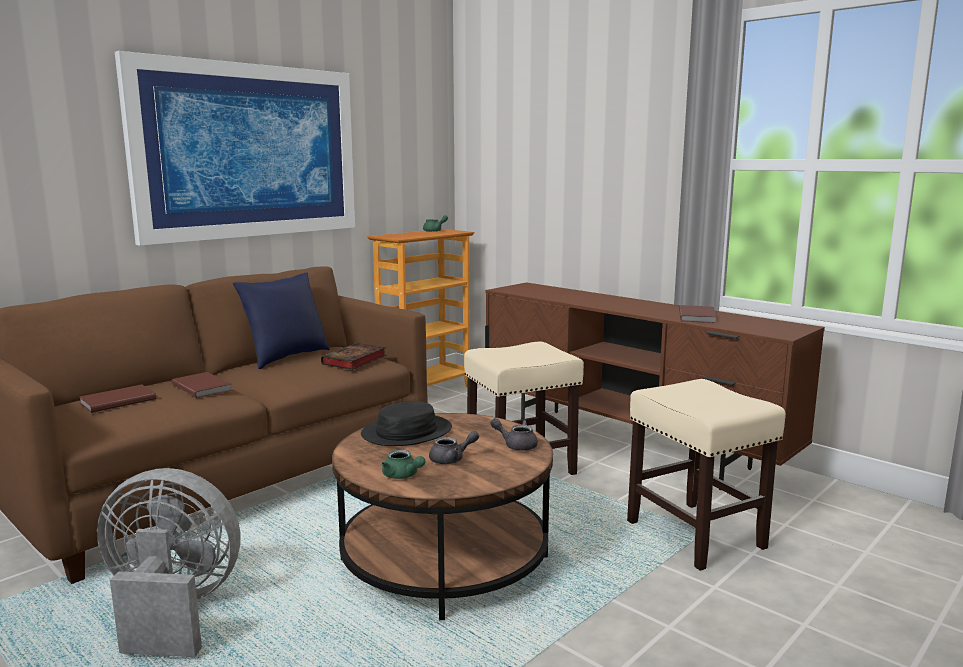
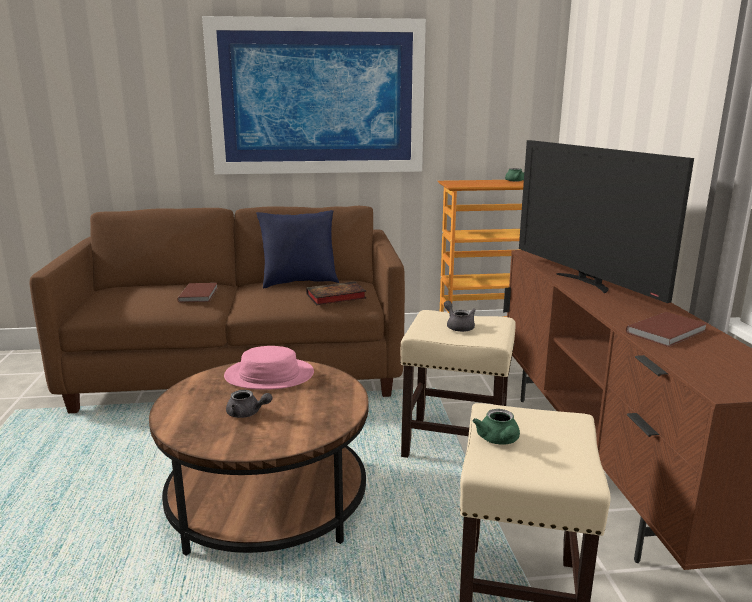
camera: 40 degrees right, 5 degrees up
(116, 401) = (138, 292): brown book -> none
(172, 610) = (77, 456): grey fan -> none
(402, 476) = (188, 414): green teapot -> green teapot (499, 440)
(407, 432) = (269, 375): black hat -> pink hat
(516, 445) = (319, 420): grey teapot -> grey teapot (458, 326)
(589, 300) = (586, 282): none -> television

